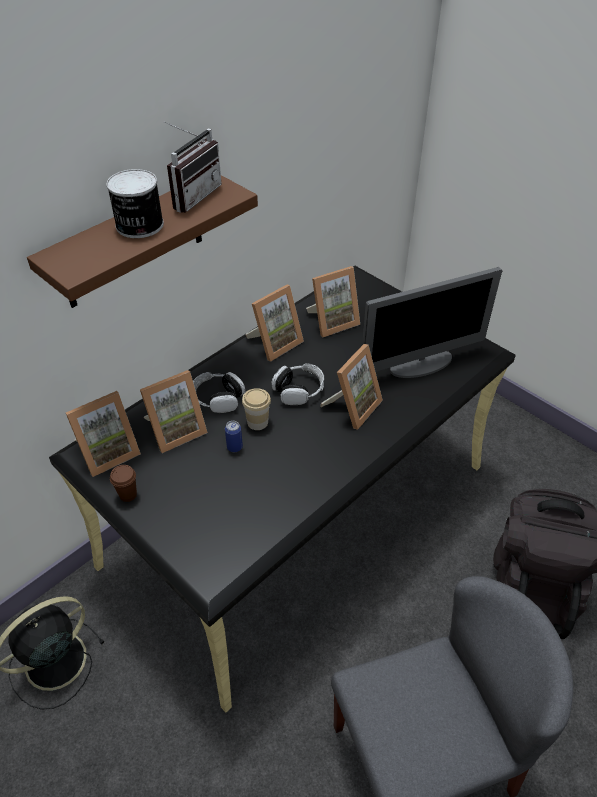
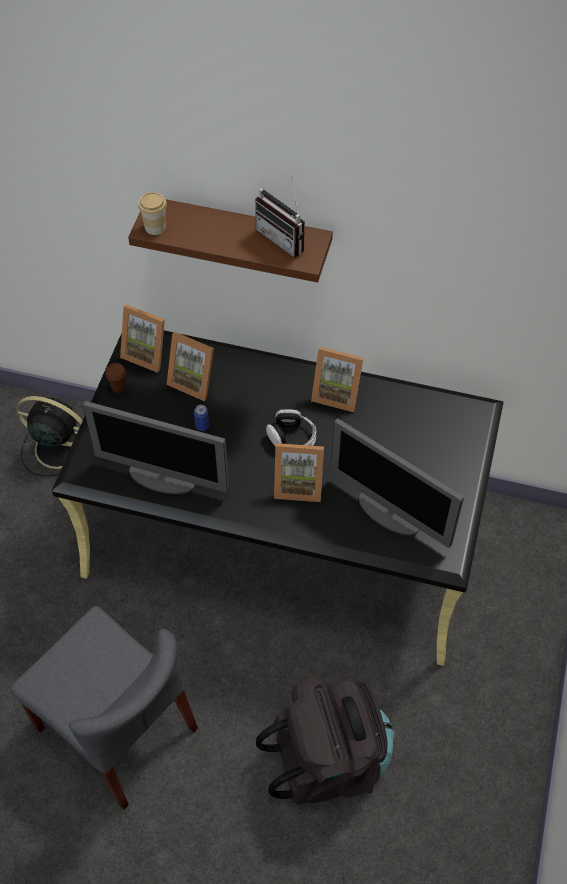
camera: 60 degrees right, 10 degrees up
(139, 225) = (223, 230): can -> none
(192, 195) = (285, 237): radio -> radio turned 45 degrees clockwise
(218, 398) = (245, 388): headphones -> none
(257, 422) = (237, 427): cup -> cup (155, 227)
(272, 505) = (162, 478): none -> monitor
(332, 321) = (397, 421): picture frame -> none

